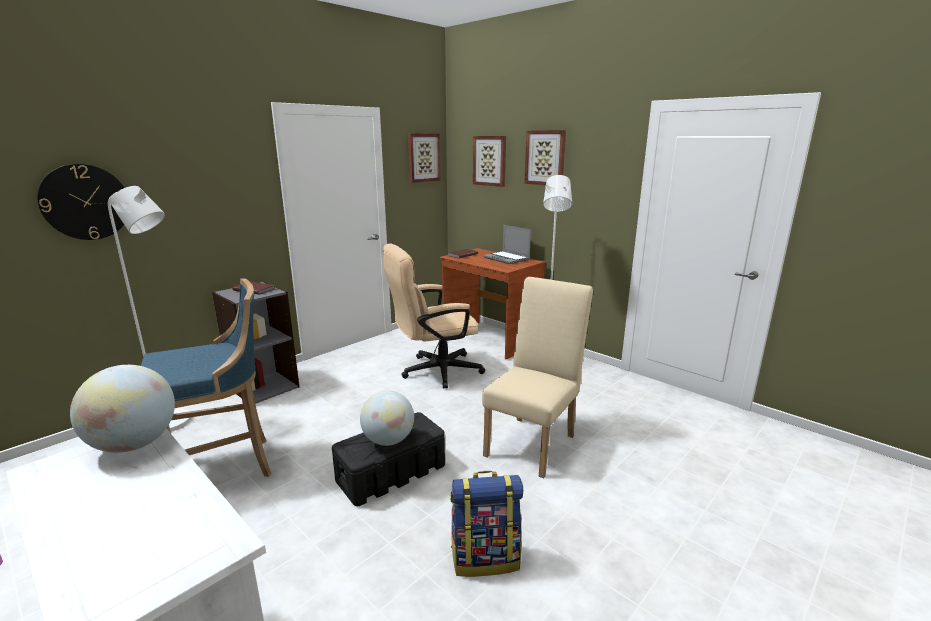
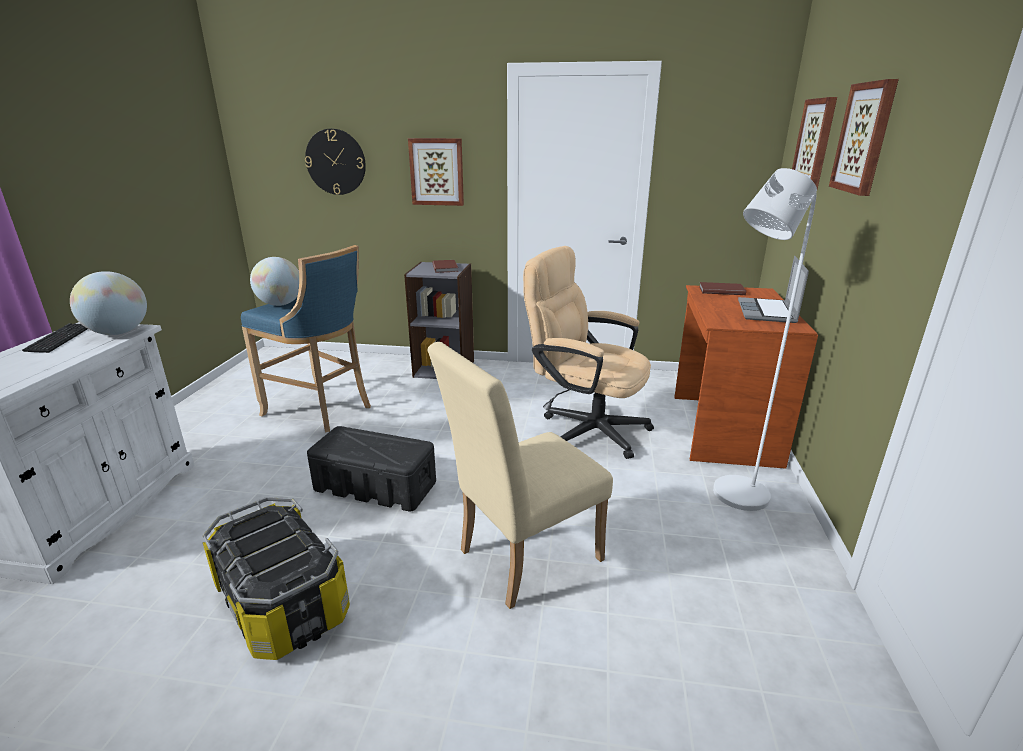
camera: 55 degrees right, 5 degrees up
(70, 488) = (59, 339): none -> keyboard
(176, 423) = (362, 366): white floor lamp -> none
(388, 440) = (363, 448): globe -> globe (280, 304)
(423, 157) = (733, 136): picture -> picture (437, 172)
(485, 557) = (283, 602): backpack -> storage box
(534, 442) = (521, 558): beige chair -> beige chair turned 150 degrees clockwise

